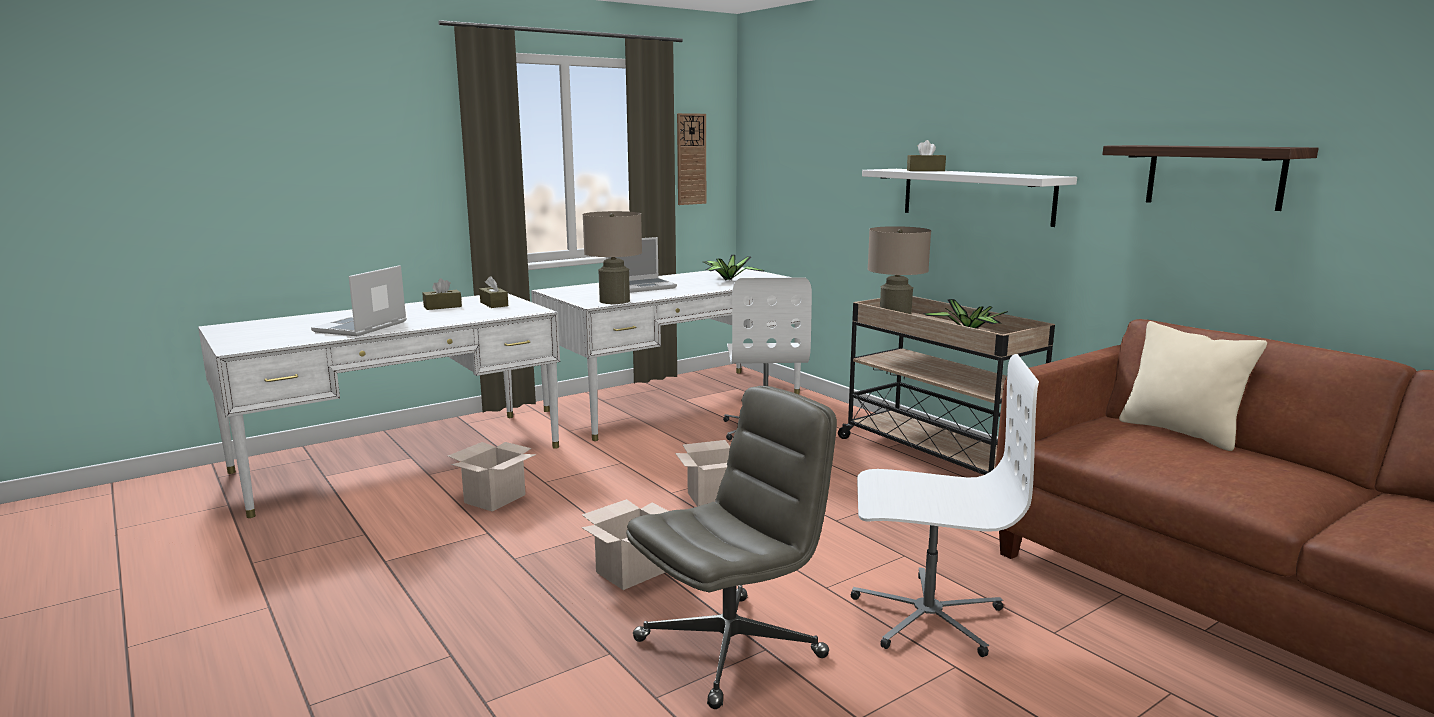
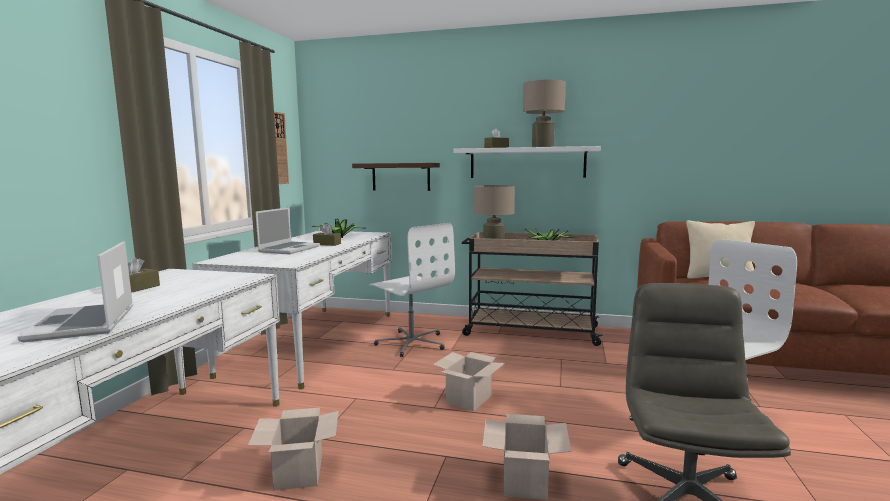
camera: 40 degrees left, 5 degrees down
(494, 304) = (191, 278): brown tissue box -> brown tissue box (327, 244)
(614, 301) = (300, 260): beige table lamp -> beige table lamp (542, 147)
(1214, 176) = (681, 142): shelf -> shelf (401, 177)

